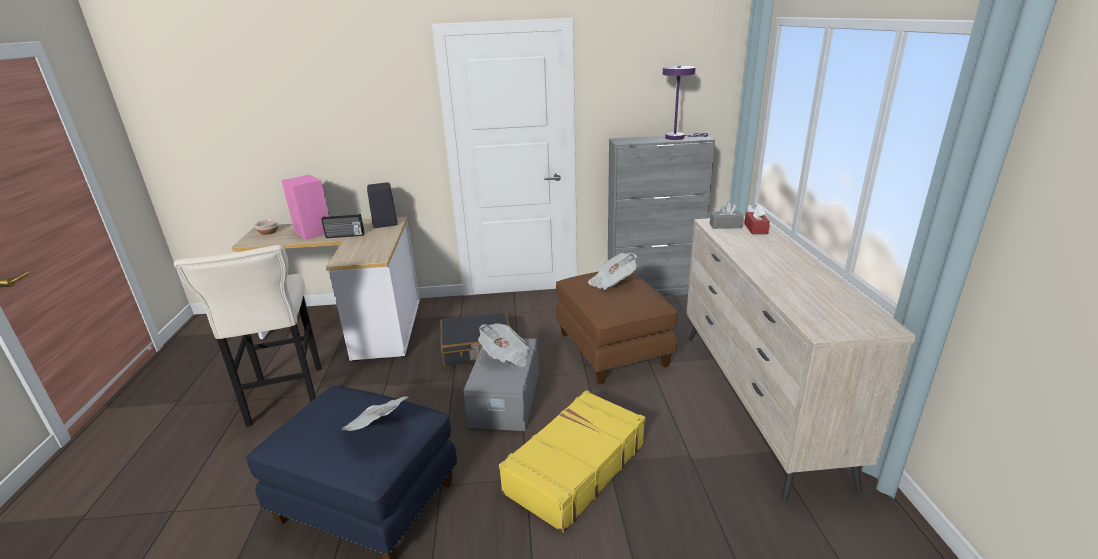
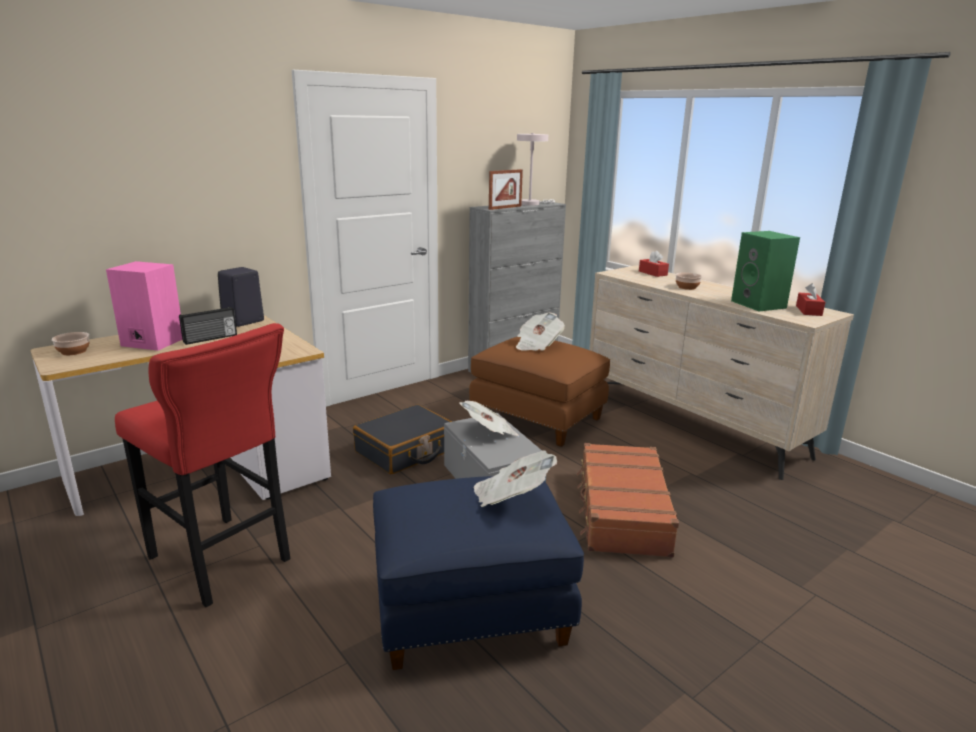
camera: 35 degrees left, 5 degrees down
(286, 399) = (222, 562): beige stool -> red stool
(574, 467) = (621, 511): yellow suitcase -> brown suitcase
(637, 142) = (505, 208): none -> picture frame
(678, 137) = (532, 204): purple table lamp -> white table lamp
(725, 225) = (627, 274): grey tissue box -> none
(760, 254) = (687, 287): none -> bowl
(805, 295) = (760, 305): none -> green speaker
(855, 316) = (808, 311): none -> red tissue box

